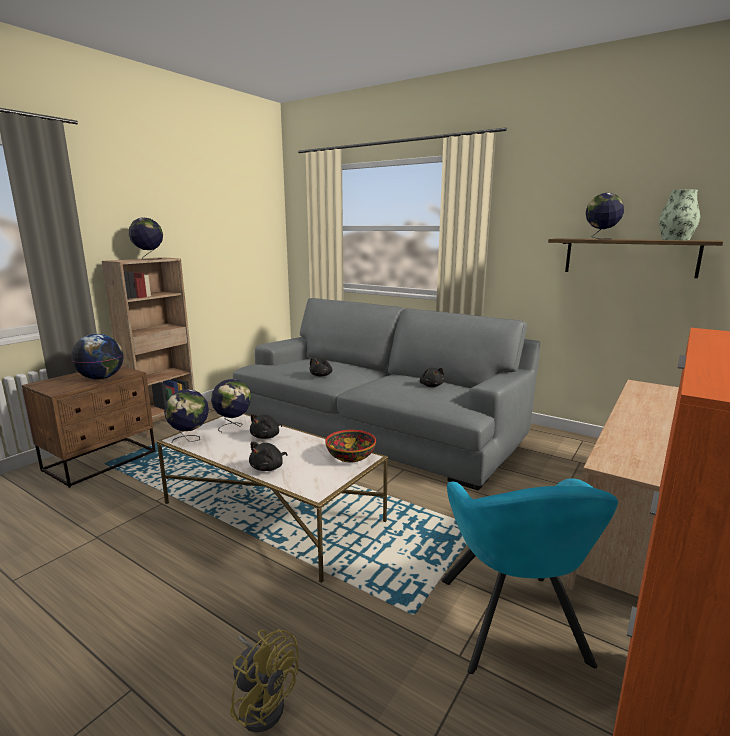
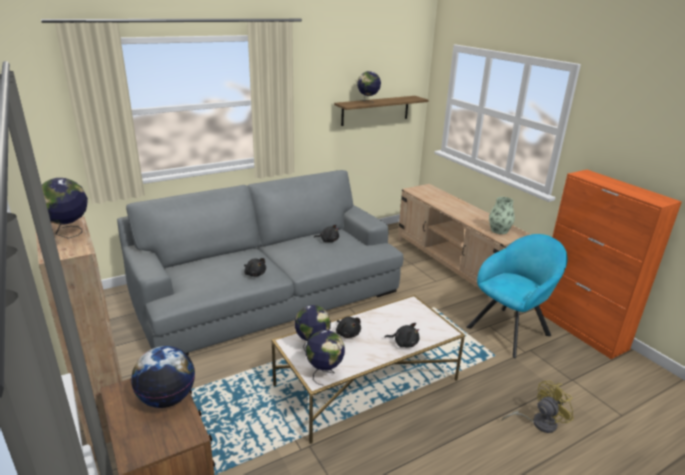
camera: 65 degrees left, 10 degrees up
(268, 468) = (404, 343): black plush toy -> black plush toy turned 45 degrees counterclockwise
(351, 457) = (408, 307): bowl -> none
(513, 625) = (511, 329): turquoise armchair -> turquoise armchair turned 60 degrees counterclockwise
(675, 240) = (402, 98): vase -> vase (499, 230)

